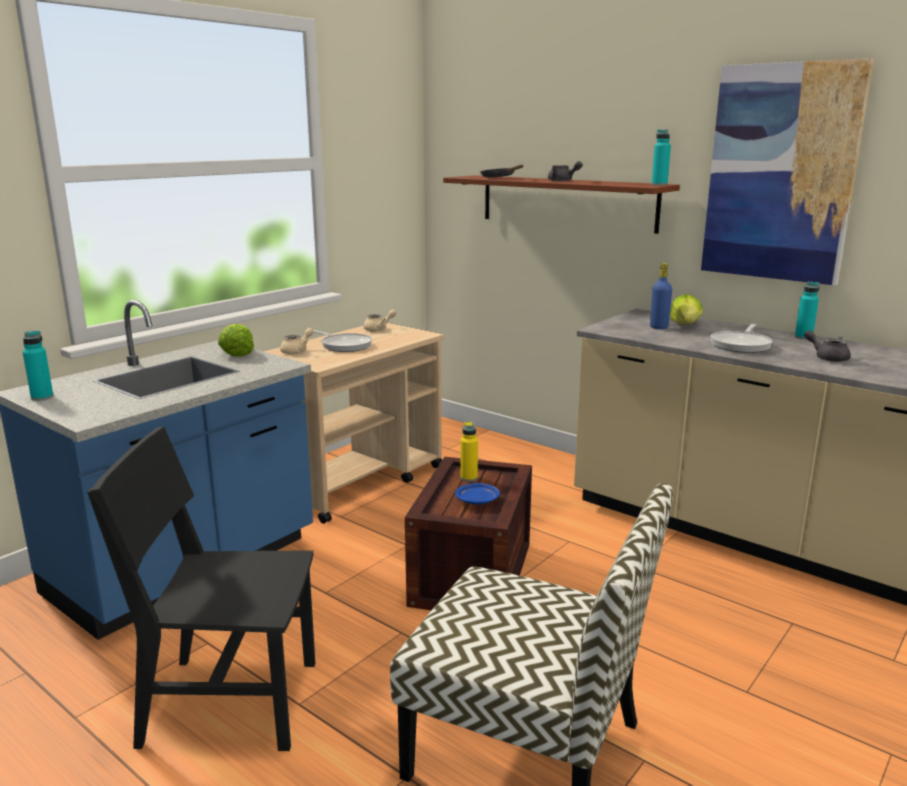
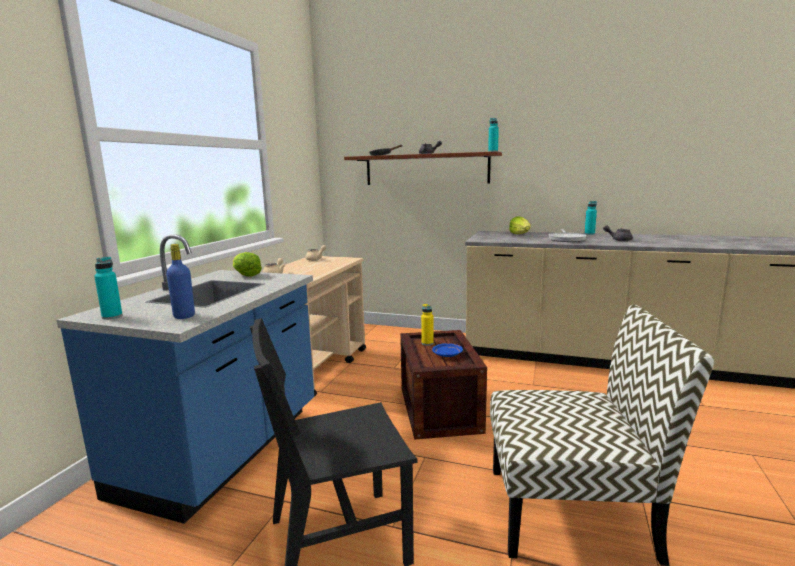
camera: 20 degrees left, 5 degrees down
(344, 345) = (304, 269): frying pan -> none
(658, 327) = (508, 236): blue bottle -> blue bottle (184, 316)
(780, 173) = (564, 141): picture -> none

